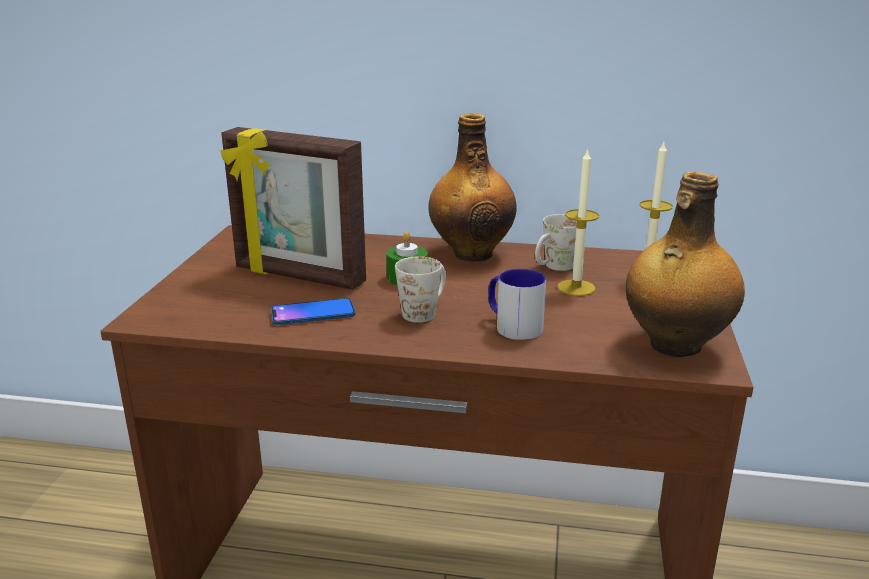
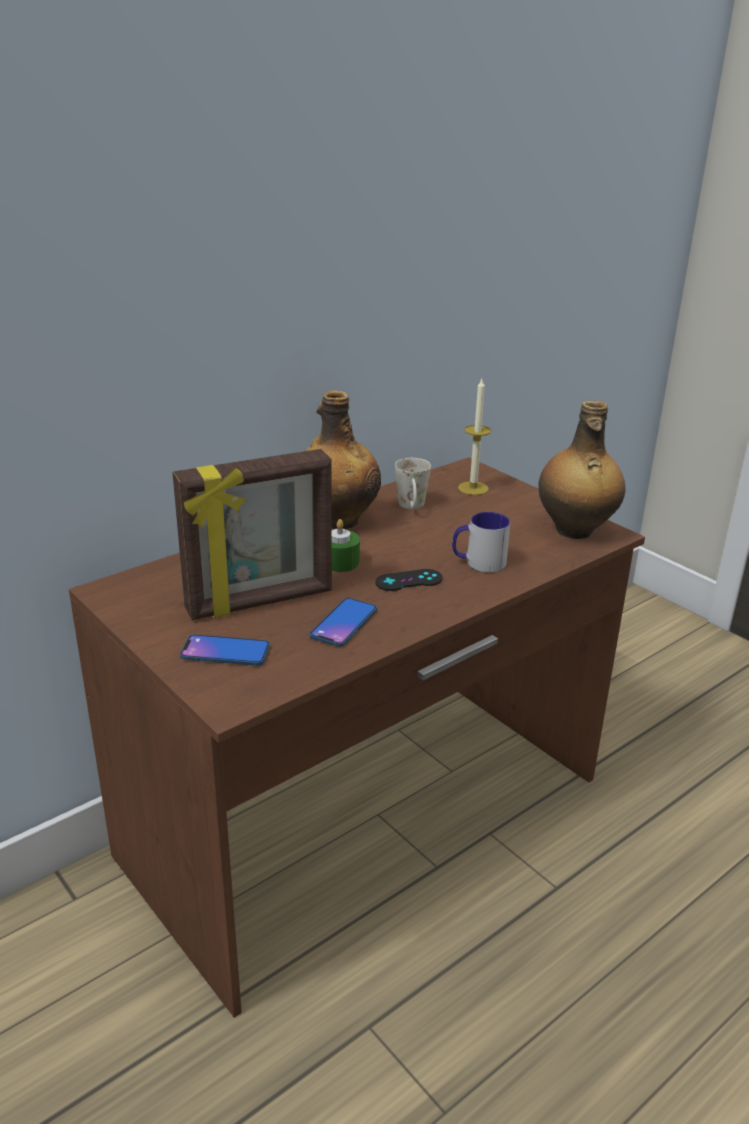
camera: 50 degrees left, 5 degrees up
(211, 292) = (225, 652): none -> phone
(425, 311) = (409, 580): white mug -> black game controller
(576, 288) = (454, 516): candle -> none

